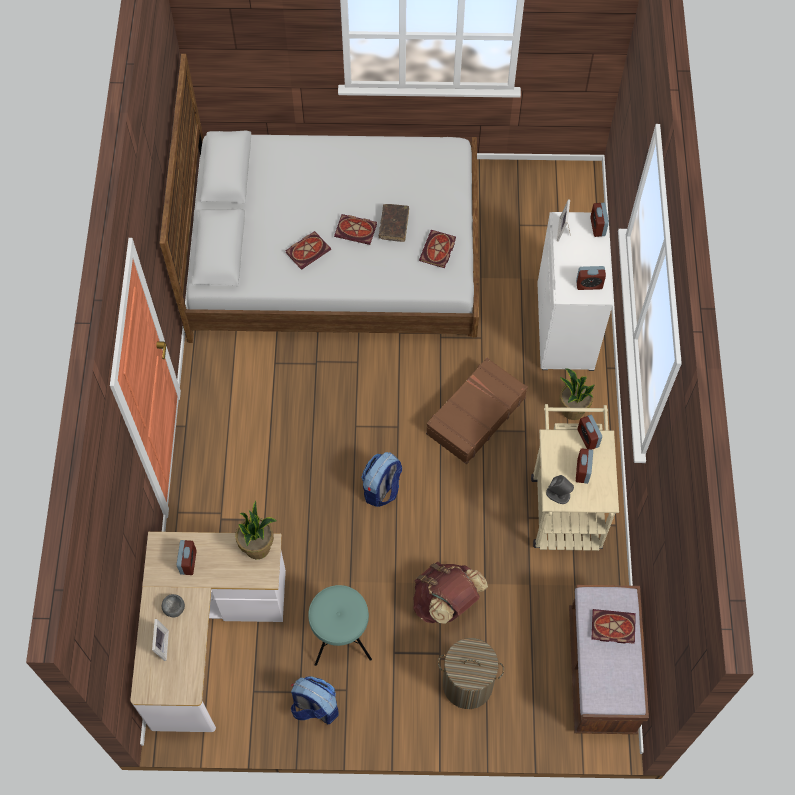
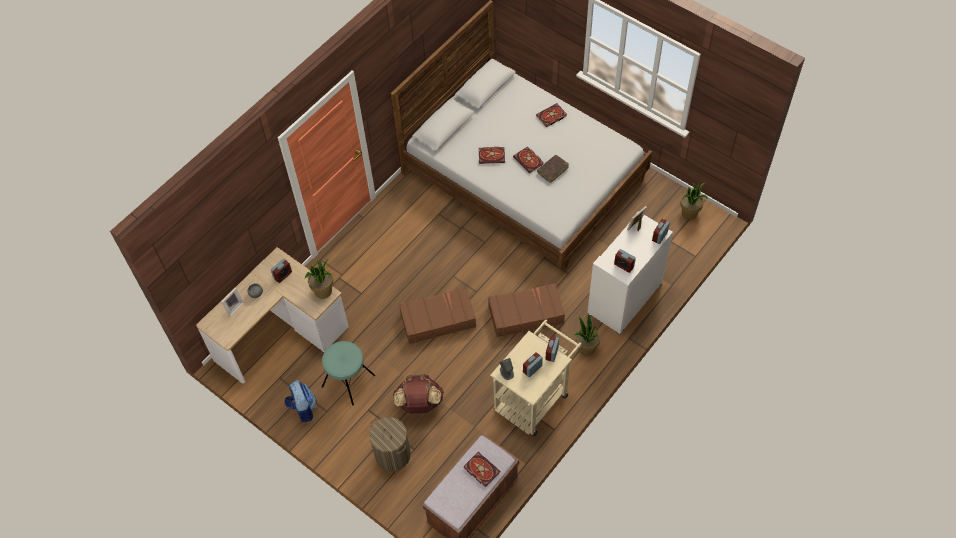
camera: 40 degrees right, 5 degrees down
(382, 489) = (437, 319): backpack -> brown suitcase
(438, 251) = (565, 200): book -> book (551, 116)
(552, 186) = (689, 213): none -> potted plant

